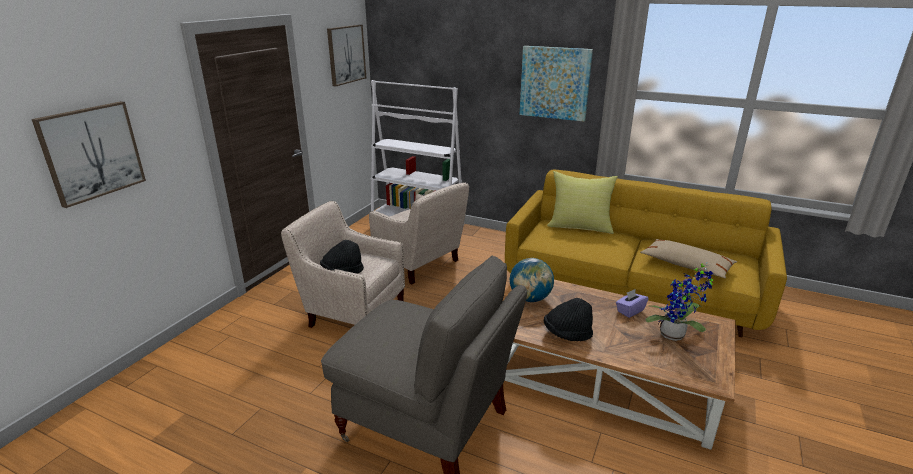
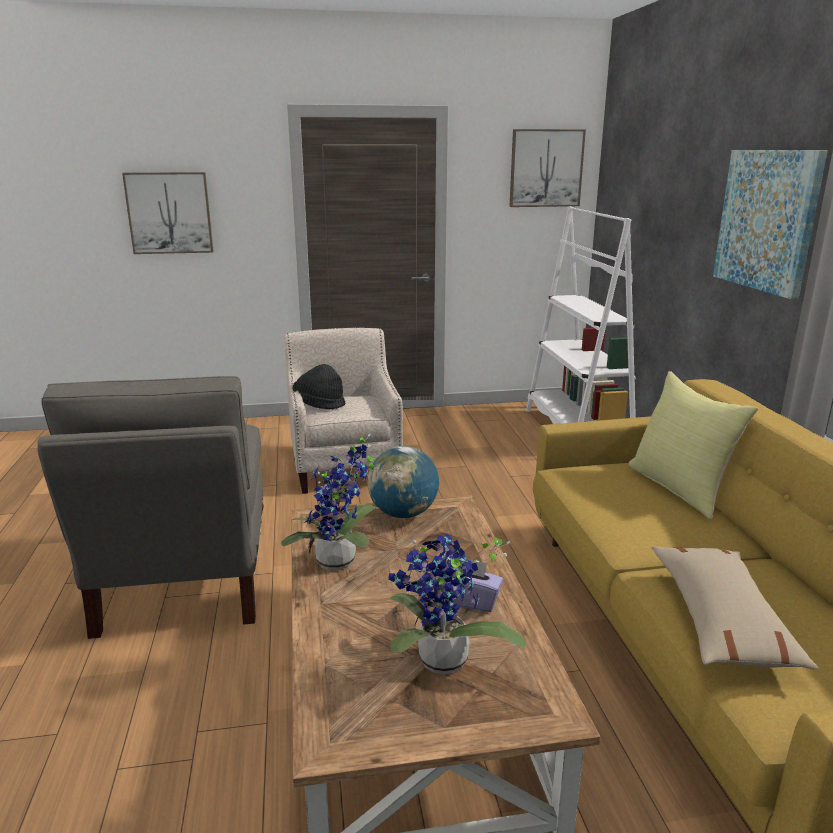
camera: 55 degrees right, 5 degrees down
(420, 265) = (490, 464): beige armchair -> none
(567, 334) = (340, 563): black hat -> potted plant

